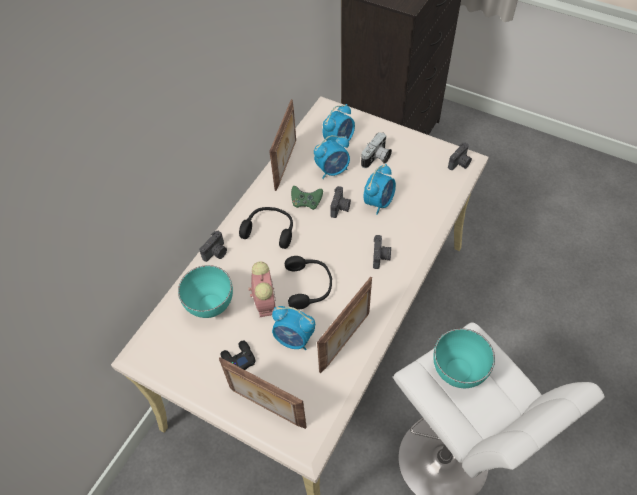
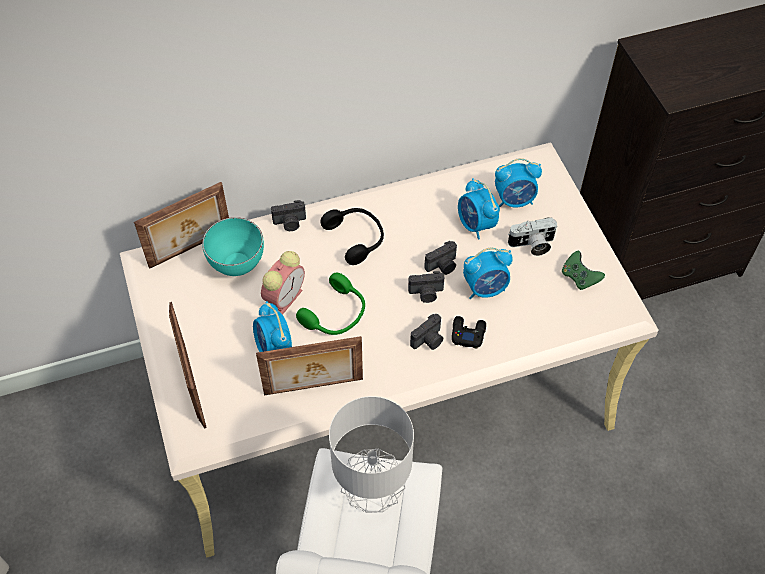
camera: 40 degrees right, 0 degrees up
(238, 358) = (213, 327): black game controller -> black game controller (467, 333)
(286, 164) = (438, 187): picture frame -> picture frame (191, 249)
(306, 202) = (416, 237): green game controller -> green game controller (579, 277)
(309, 286) = (336, 315): black headphones -> green headphones
(333, 170) = (476, 225): alarm clock -> alarm clock turned 45 degrees clockwise
(458, 371) = (374, 493): turquoise bowl -> grey table lamp
(460, 163) = (614, 313): camera -> camera (426, 293)

